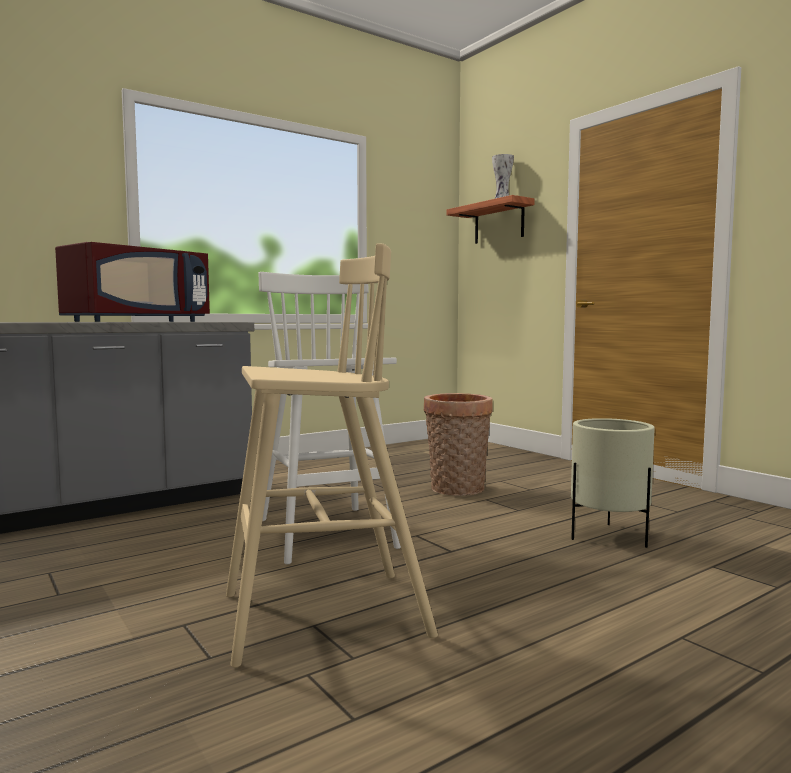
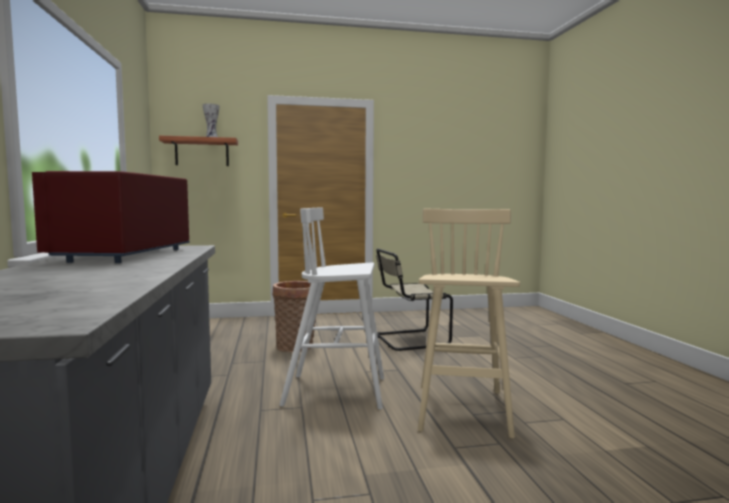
camera: 65 degrees left, 0 degrees up
(138, 321) = (124, 255): red microwave -> red microwave turned 150 degrees counterclockwise
(608, 536) = (408, 340): beige planter -> beige chair

